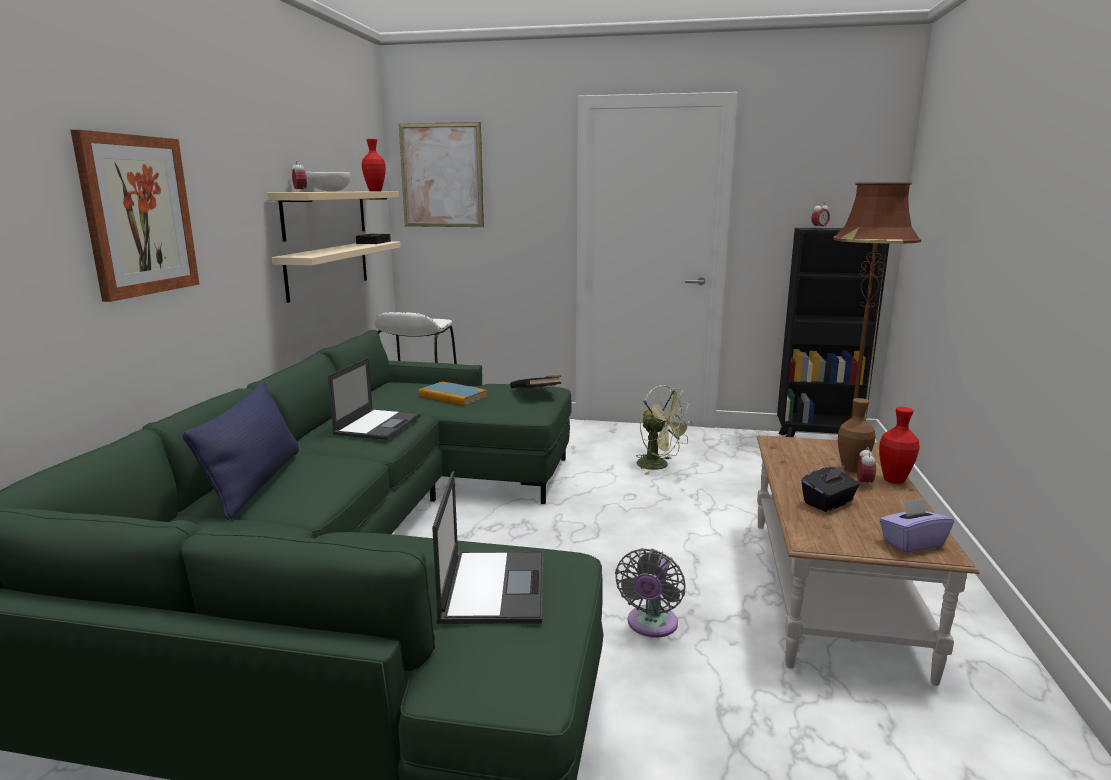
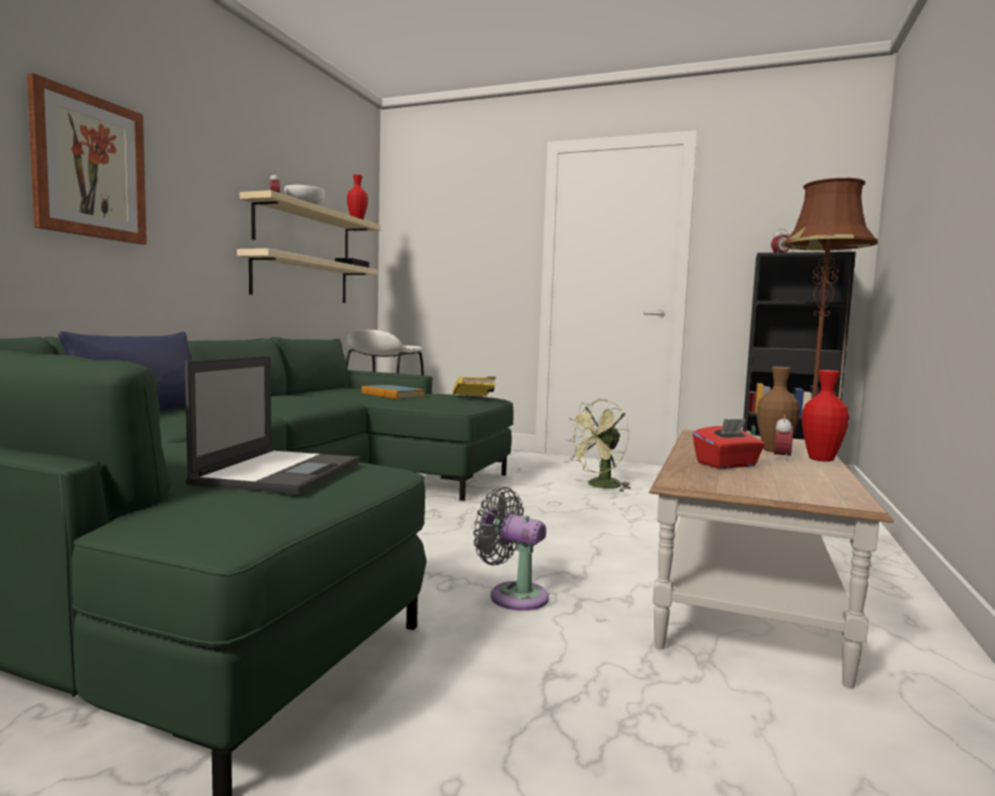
camera: 10 degrees right, 10 degrees down
(378, 424) = (301, 398): laptop -> none
(441, 175) = (425, 218): picture -> none
(536, 394) = (474, 398): black book -> yellow book
(651, 625) = (513, 595): grey fan -> grey fan turned 90 degrees clockwise
(659, 466) = (599, 486): green fan -> green fan turned 90 degrees clockwise
(828, 503) = (727, 465): black tissue box -> red tissue box
(912, 543) = (812, 493): purple tissue box -> none

